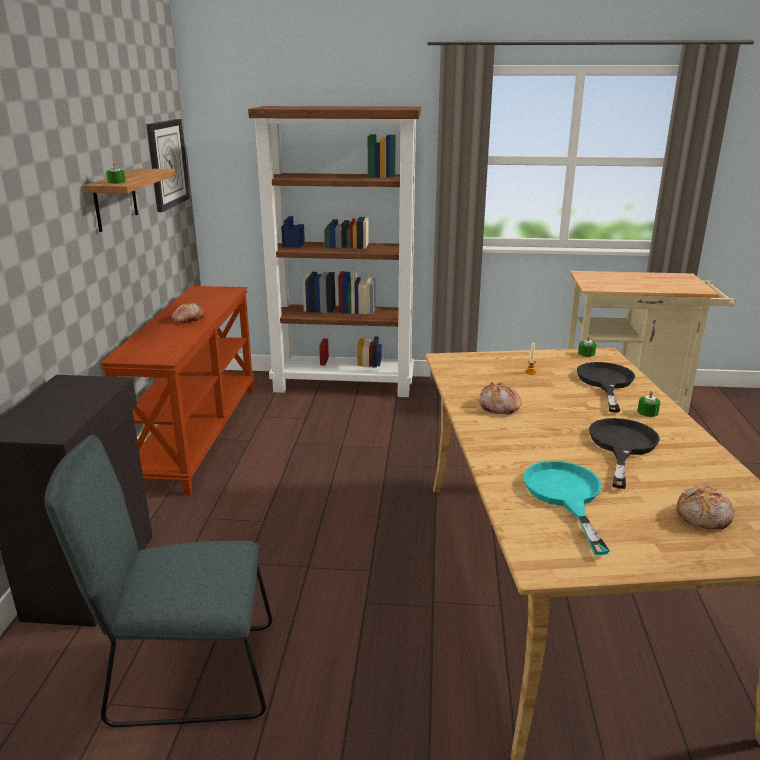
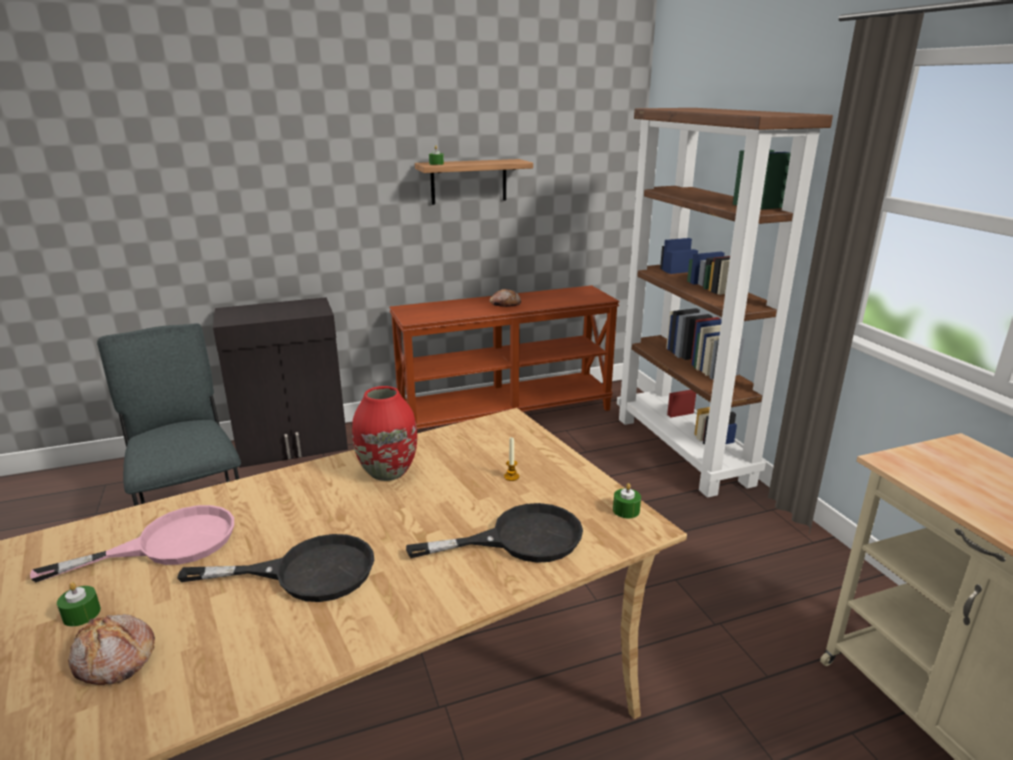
camera: 65 degrees right, 0 degrees up
(167, 164) = (587, 161): wall clock -> none
(498, 407) = (387, 472): bread -> red vase
(565, 496) = (168, 544): turquoise frying pan -> pink frying pan
(647, 412) = (432, 587): green candle -> green candle (81, 614)

